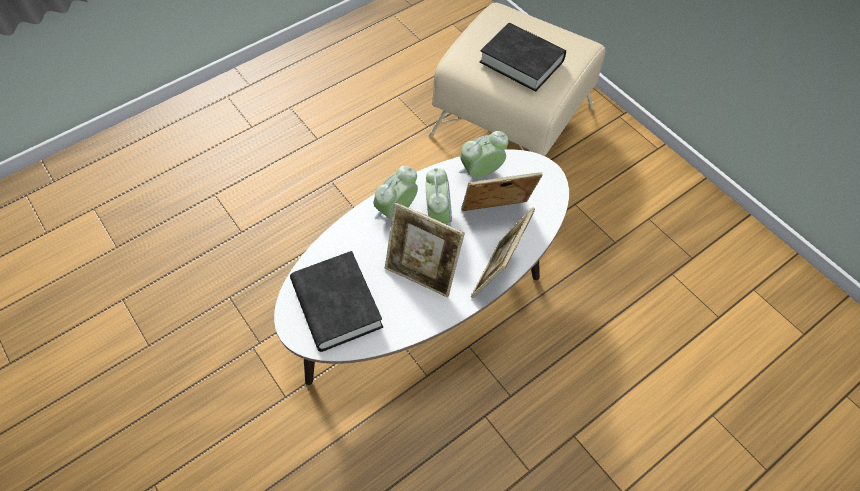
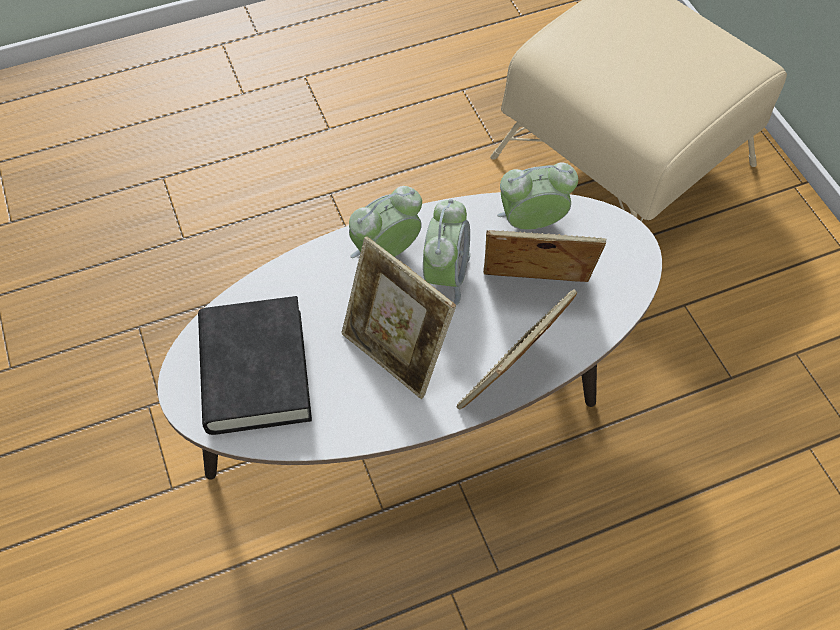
camera: 15 degrees right, 0 degrees up
(521, 61) = (644, 69): black book -> none

